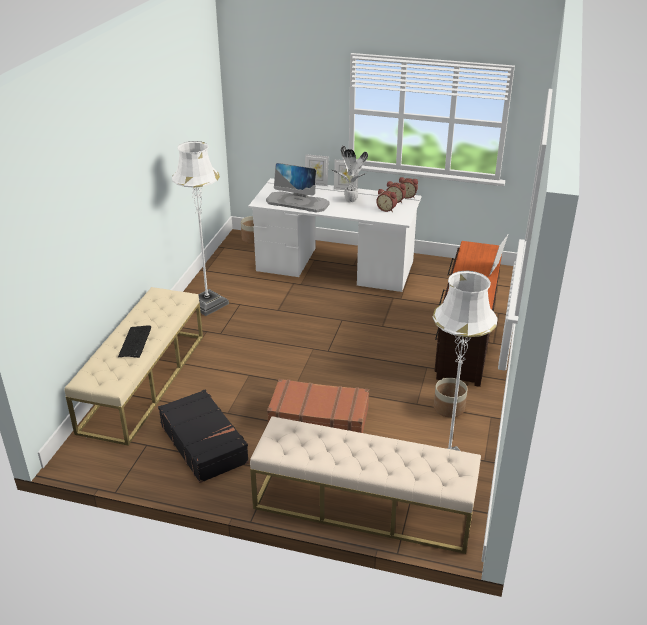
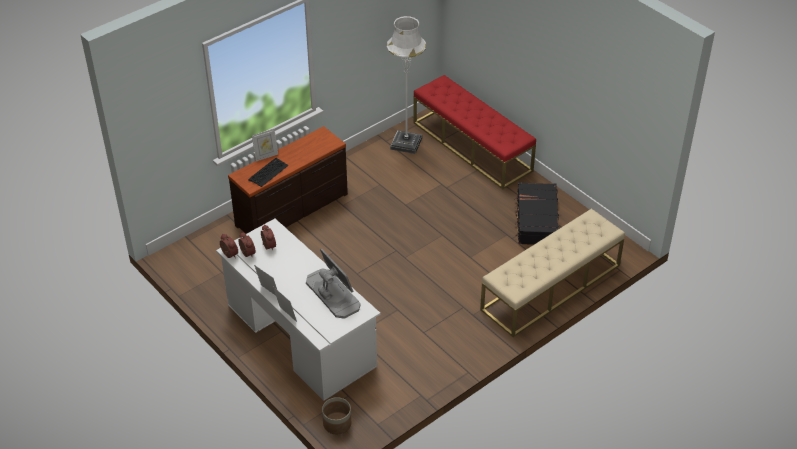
camera: 145 degrees left, 10 degrees up
(135, 342) = (559, 245): keyboard -> keyboard (268, 172)
(207, 304) = (451, 346): white floor lamp -> none
(318, 418) = (450, 204): brown suitcase -> none
(350, 201) = (284, 273): potted plant -> none
(363, 506) = (472, 146): beige bench -> red bench
(448, 408) = (364, 173): planter -> none

